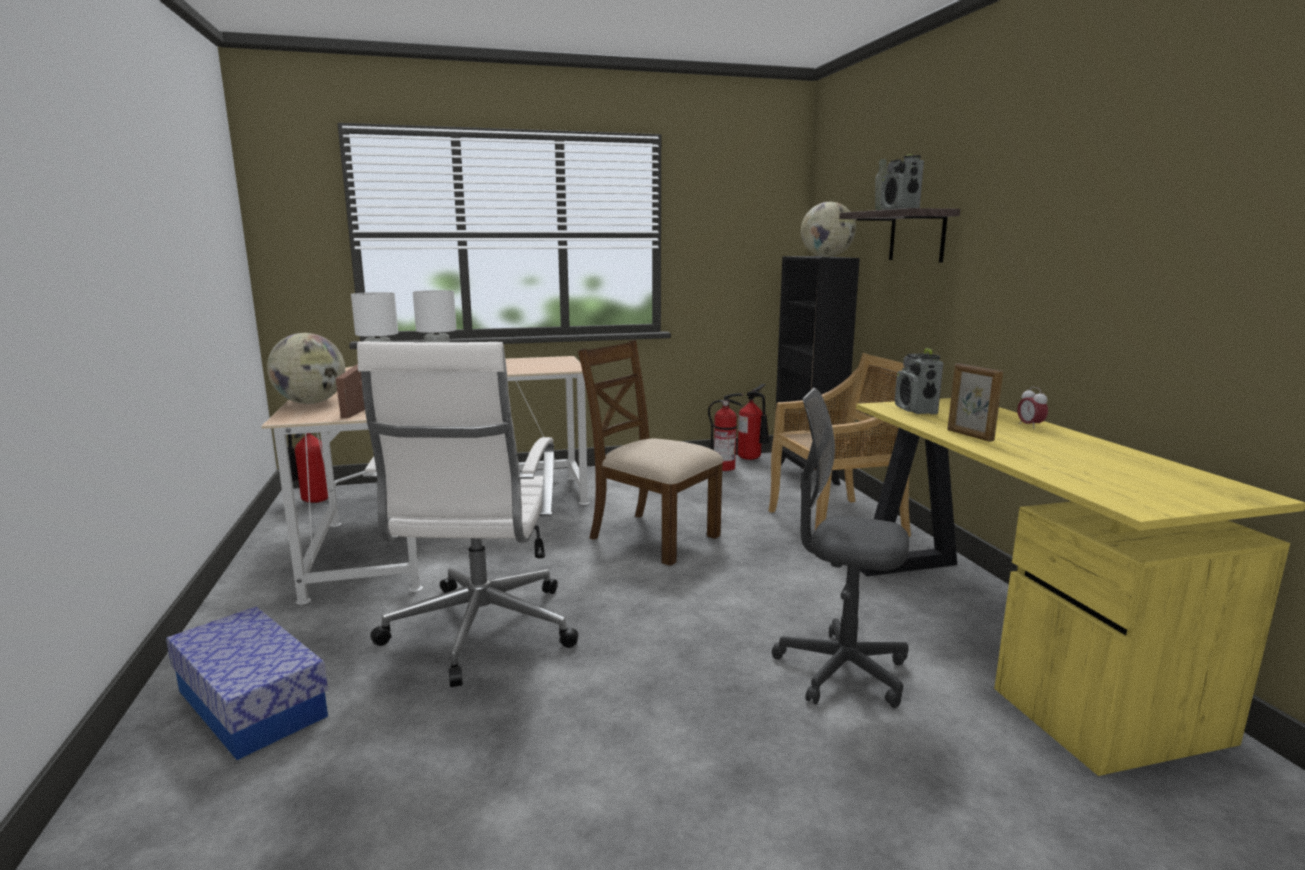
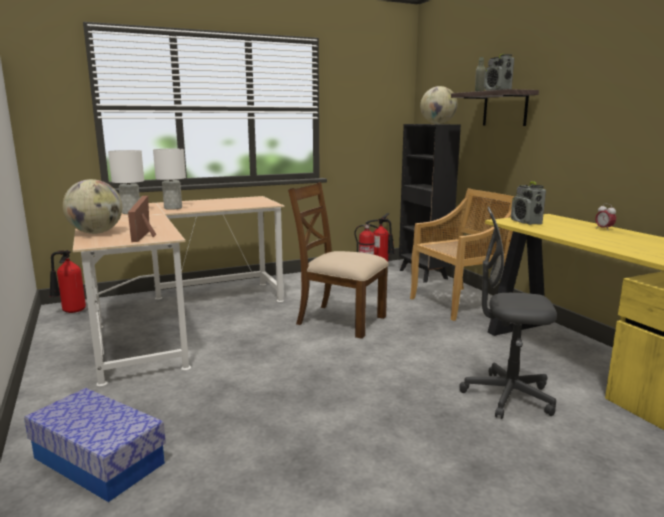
camera: 10 degrees left, 0 degrees up
(479, 632) = (249, 394): white office chair -> none
(969, 435) = (574, 236): picture frame -> none

